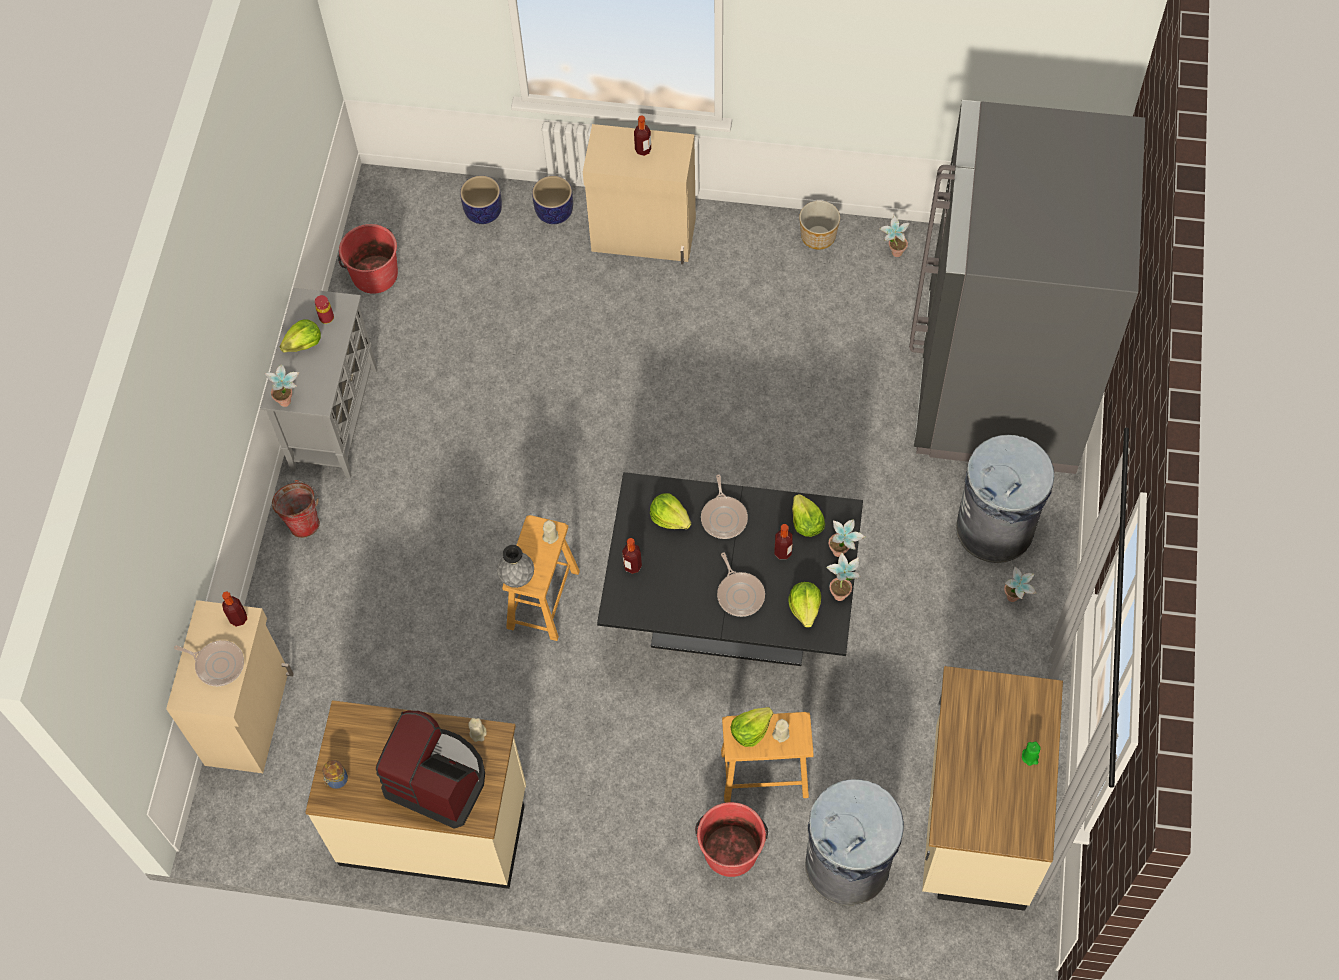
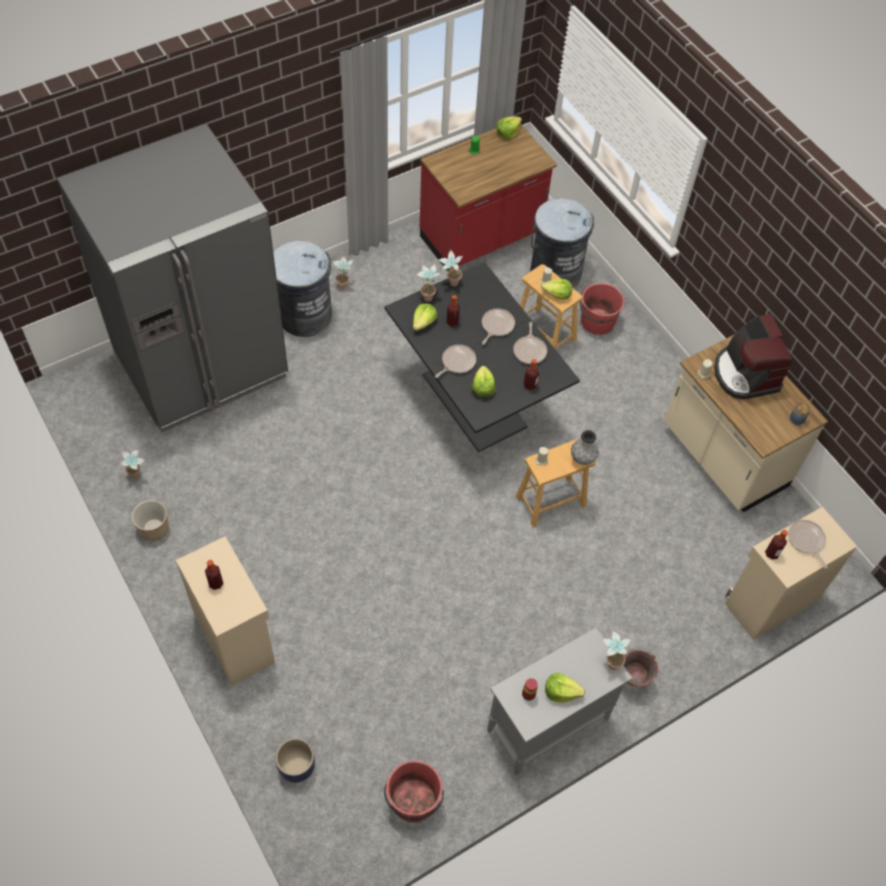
camera: 135 degrees left, 5 degrees down
(555, 212) = (258, 714): planter -> none
(677, 602) = (530, 350): none -> frying pan
(805, 608) = (476, 293): lettuce -> lettuce (508, 132)
(975, 819) = (481, 238): beige counter -> red counter

